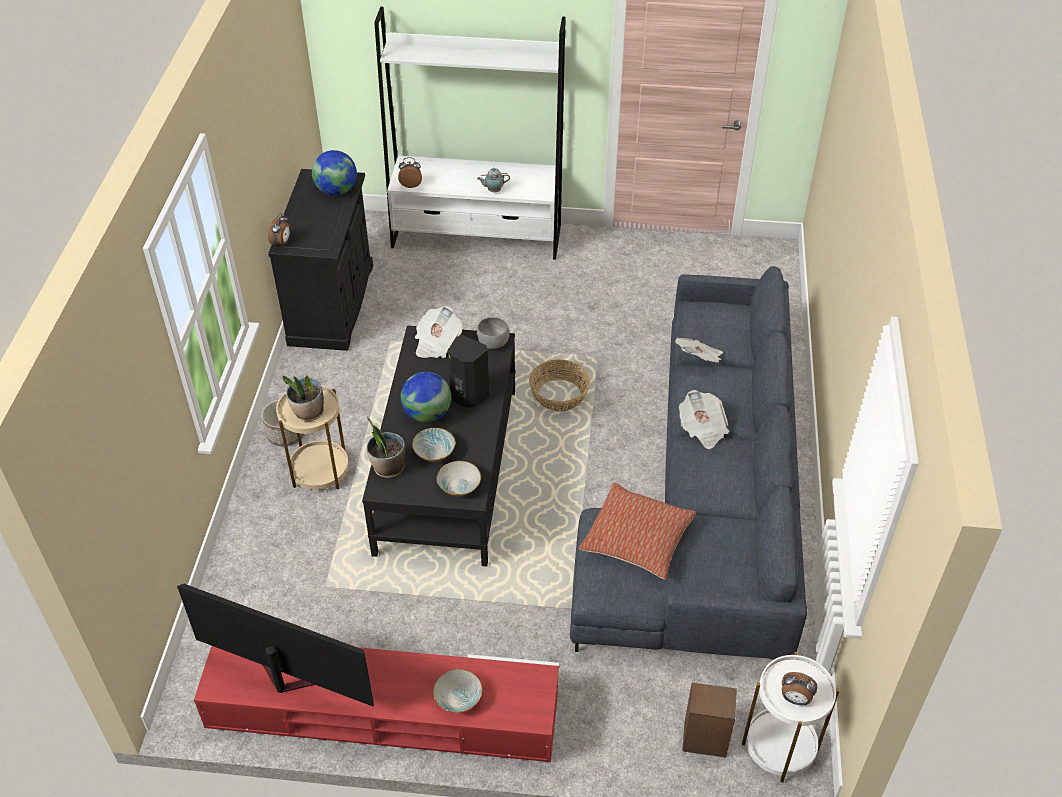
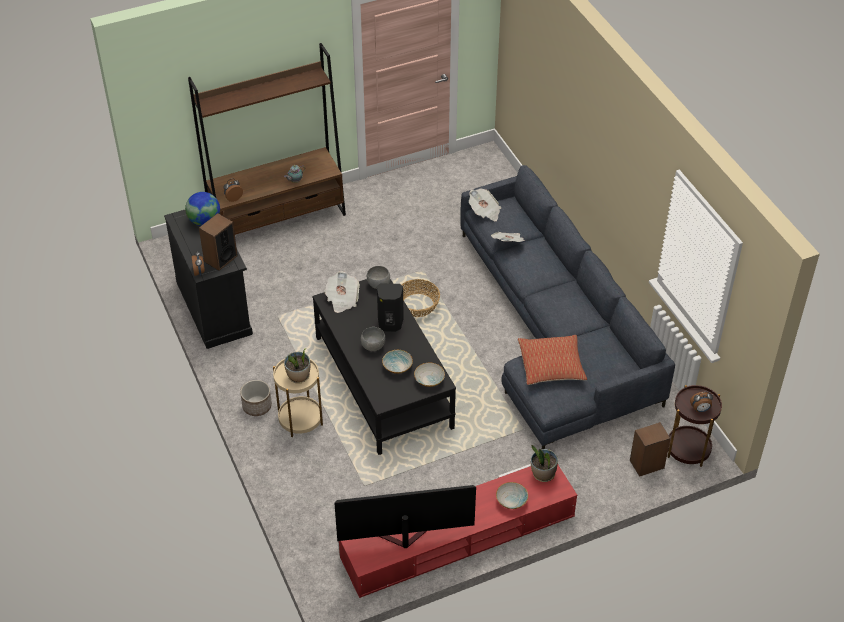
camera: 30 degrees left, 0 degrees up
(317, 237) = (220, 258): none -> speaker
(388, 467) = (376, 388): potted plant -> potted plant (543, 474)
(427, 414) = (373, 346): globe -> grey bowl
(477, 237) = (278, 220): white bookcase -> brown bookcase
(702, 429) = (541, 286): newspaper -> newspaper (484, 212)
(780, 746) = (688, 449): white side table -> brown side table

